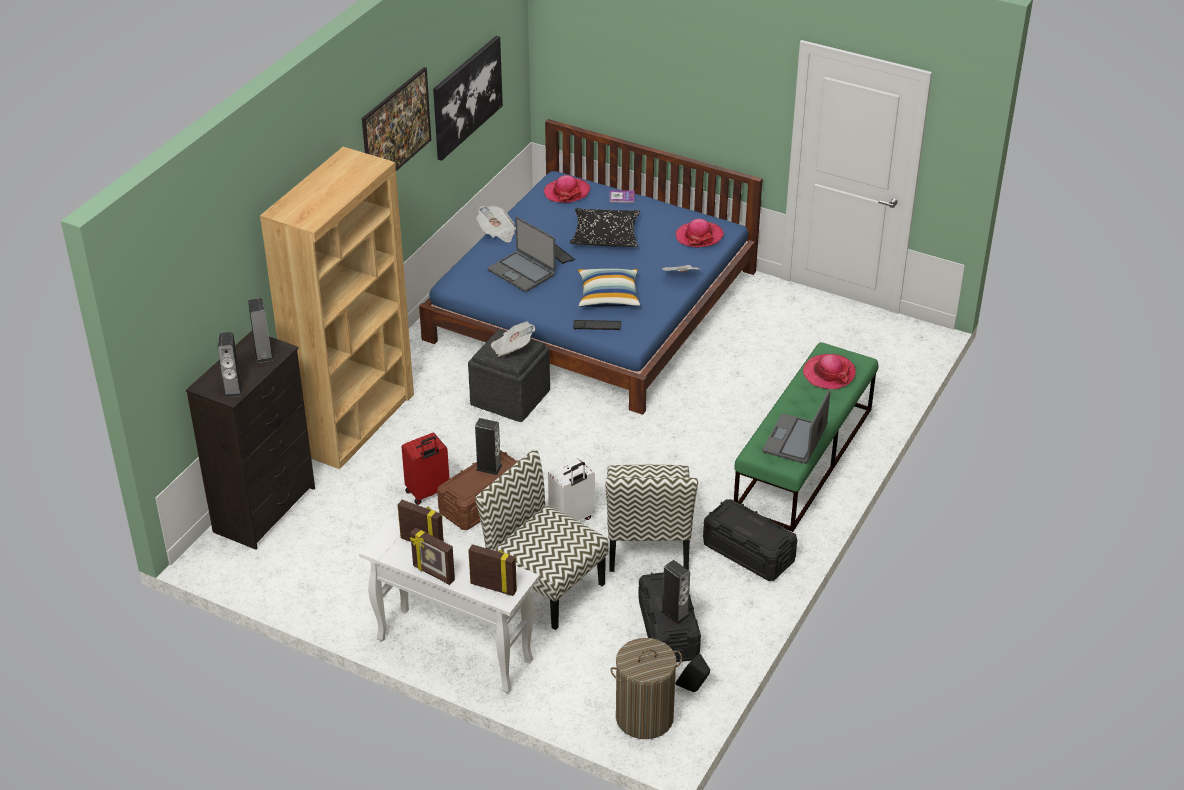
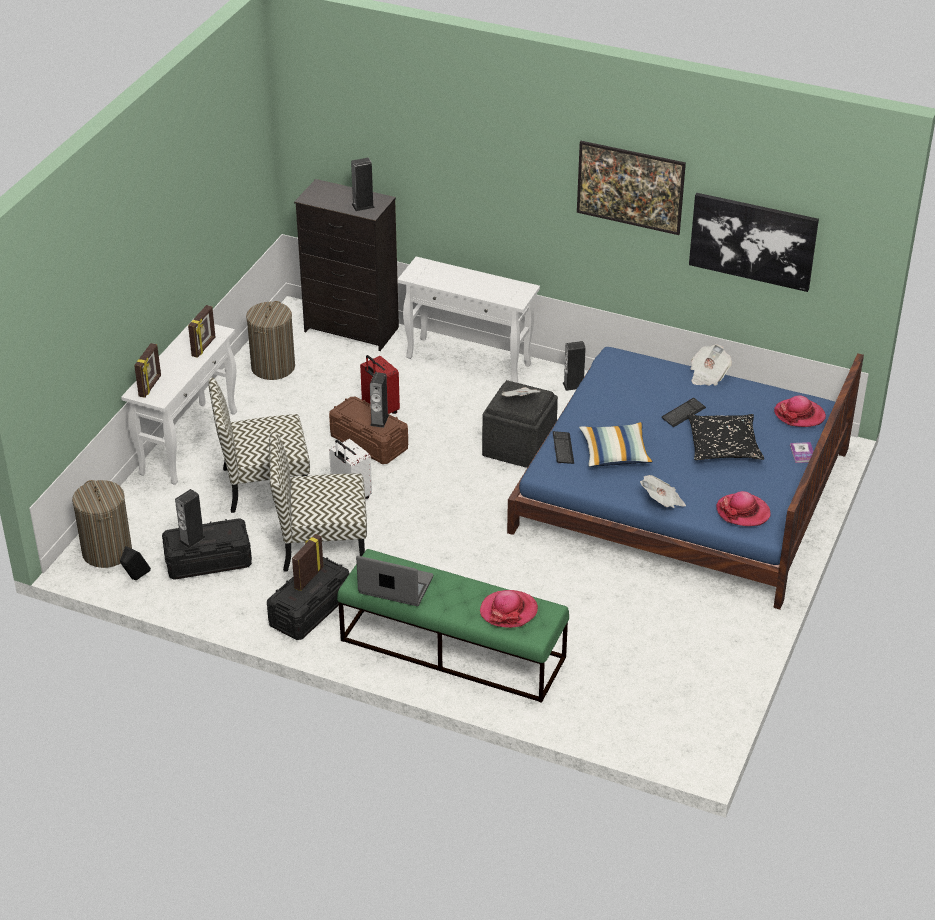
camera: 85 degrees right, 0 degrees up
(233, 389) = (316, 198): speaker -> speaker (573, 385)
(321, 577) = (273, 367): none -> laundry basket
(355, 422) = (469, 361): brown bookcase -> white console table
(433, 574) = (167, 356): picture frame -> picture frame (308, 577)
(522, 272) = (641, 394): laptop -> none
(543, 586) = (263, 485): chair -> chair turned 135 degrees counterclockwise

